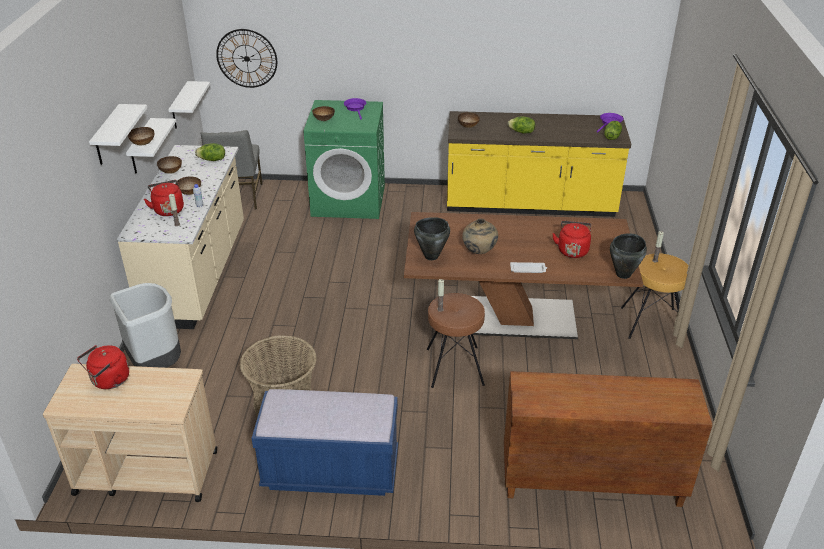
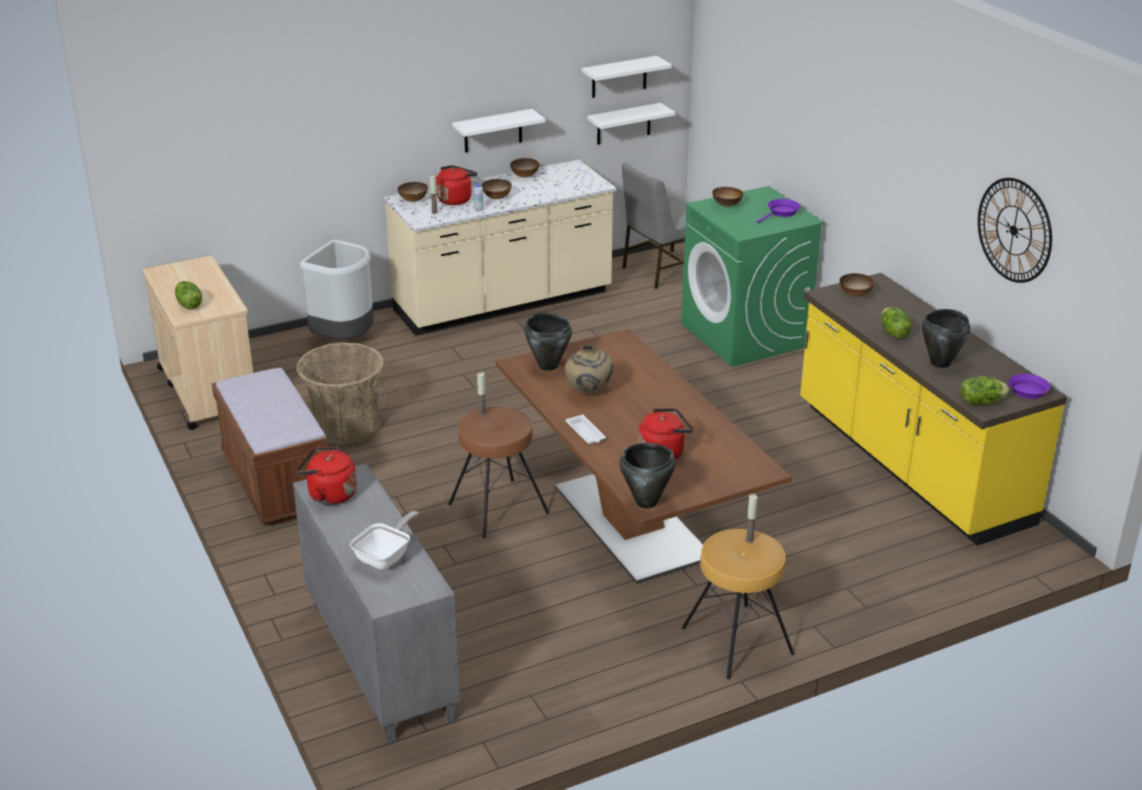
camera: 60 degrees right, 5 degrees down
(107, 136) = (418, 91): white shelf -> white shelf (619, 77)
(108, 381) = (200, 277): red kettle -> red kettle (329, 494)
(142, 144) = (476, 122): bowl -> bowl (413, 200)
(212, 160) = (572, 185): lettuce -> lettuce (188, 305)
(247, 58) = (728, 102): wall clock -> wall clock (1014, 230)
(331, 471) = (276, 484): blue bench -> brown bench
(564, 132) = (939, 363): none -> black cooking pot
(590, 482) = (378, 660): brown cabinet -> grey cabinet
(640, 396) = (386, 557): none -> frying pan

